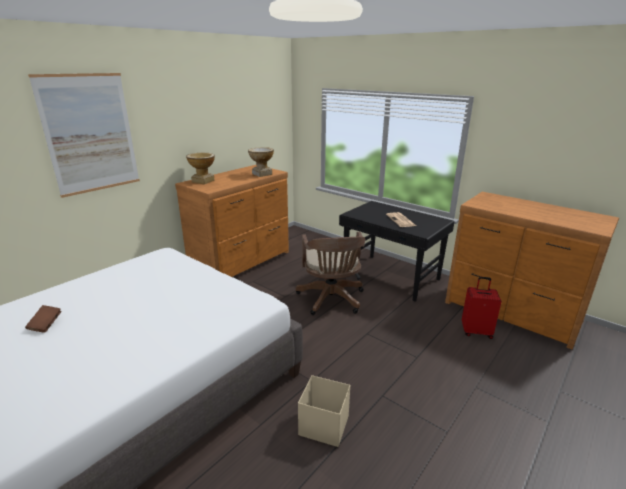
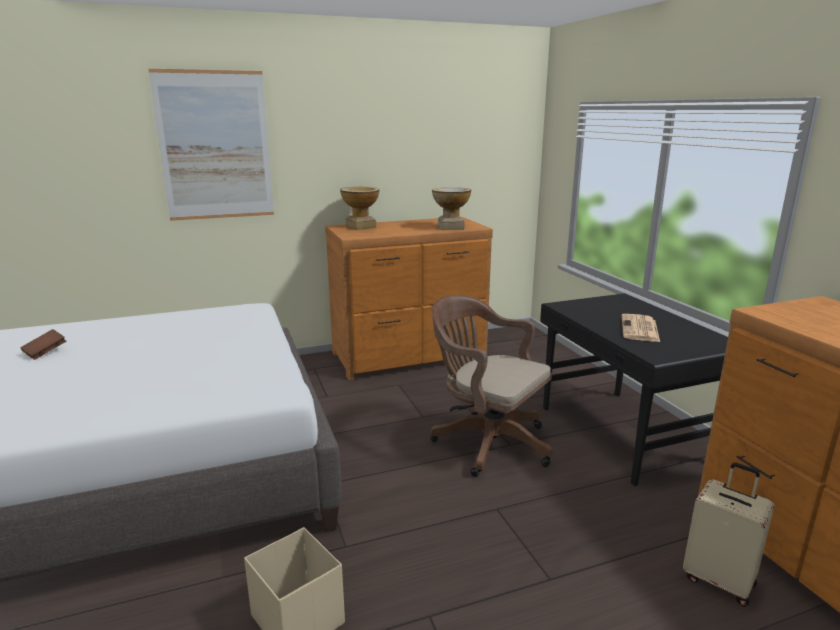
camera: 30 degrees right, 5 degrees down
(331, 300) = (486, 441): brown office chair -> brown office chair turned 105 degrees clockwise
(476, 331) = (719, 580): red suitcase -> beige suitcase

